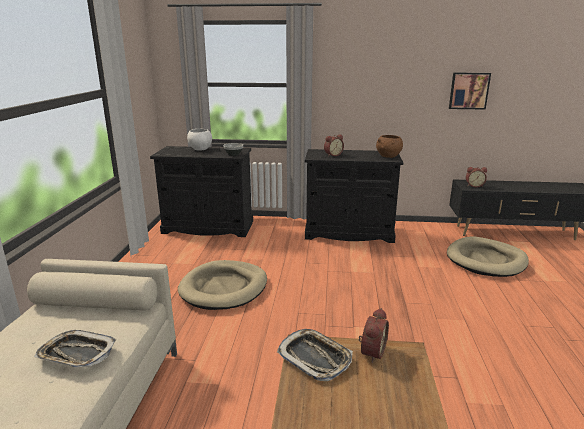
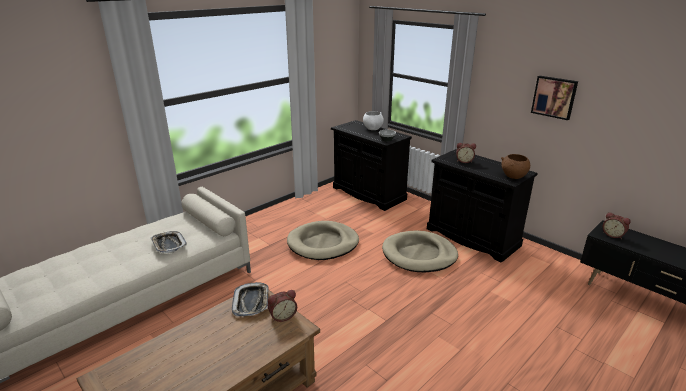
camera: 40 degrees right, 5 degrees up
(468, 90) = (638, 125): picture -> picture (554, 97)
(486, 260) = (571, 316): beige dog bed -> beige dog bed (419, 254)

